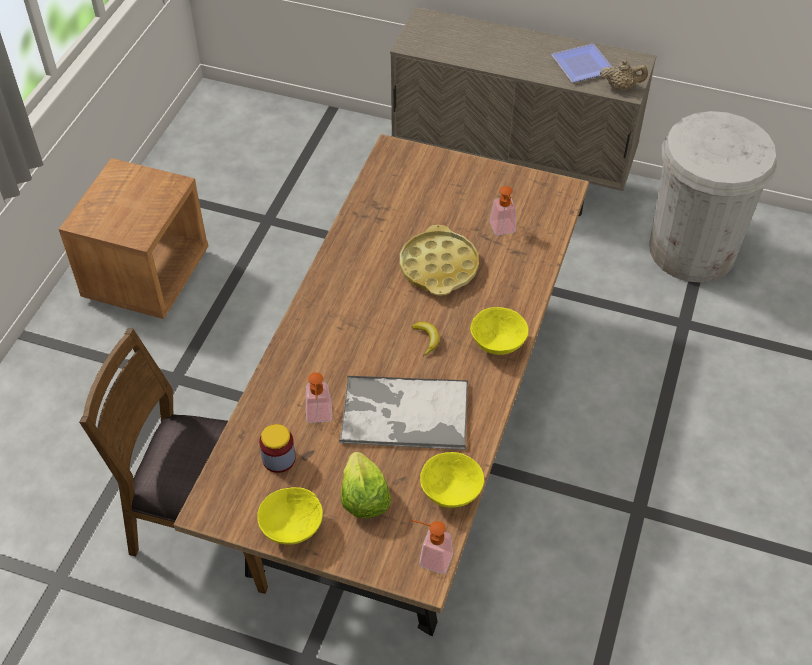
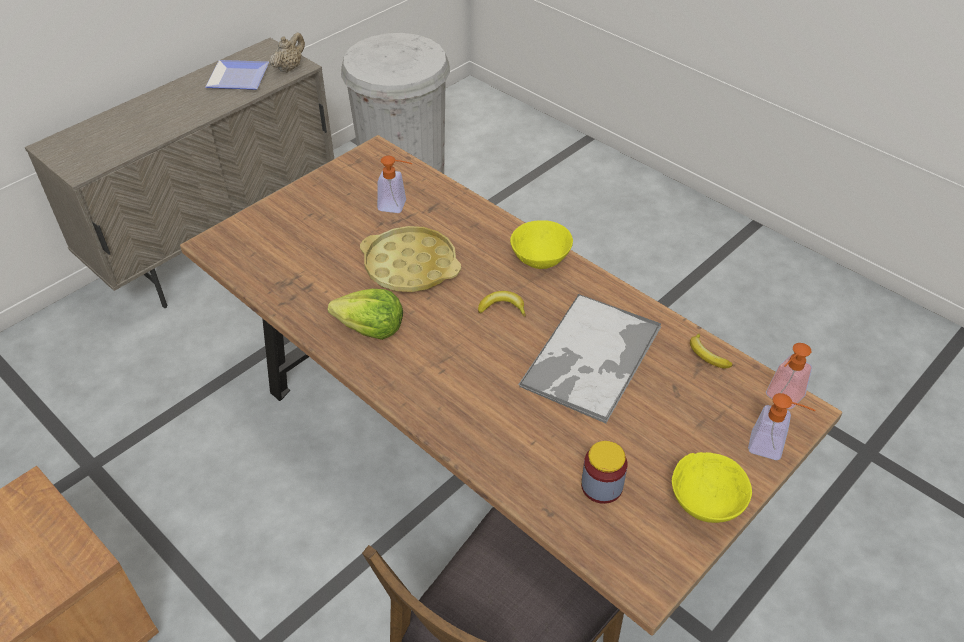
camera: 65 degrees left, 5 degrees down
(319, 417) = (560, 430): soap dispenser -> soap dispenser (772, 448)
(363, 498) = (687, 427): lettuce -> lettuce (371, 328)
(451, 492) = (706, 356): yellow bowl -> banana

